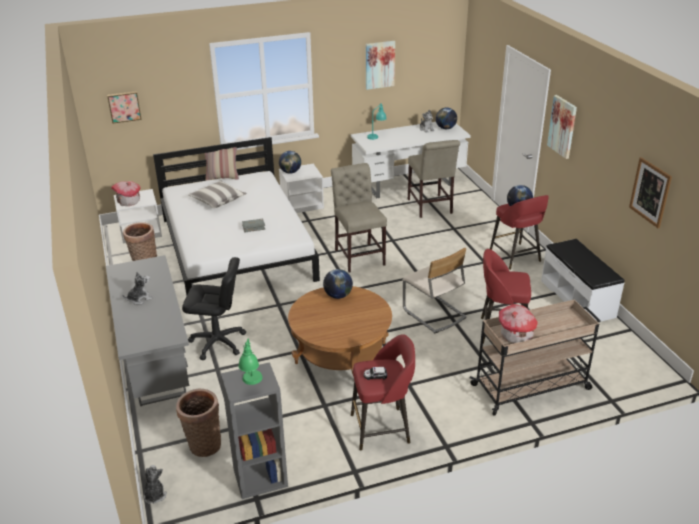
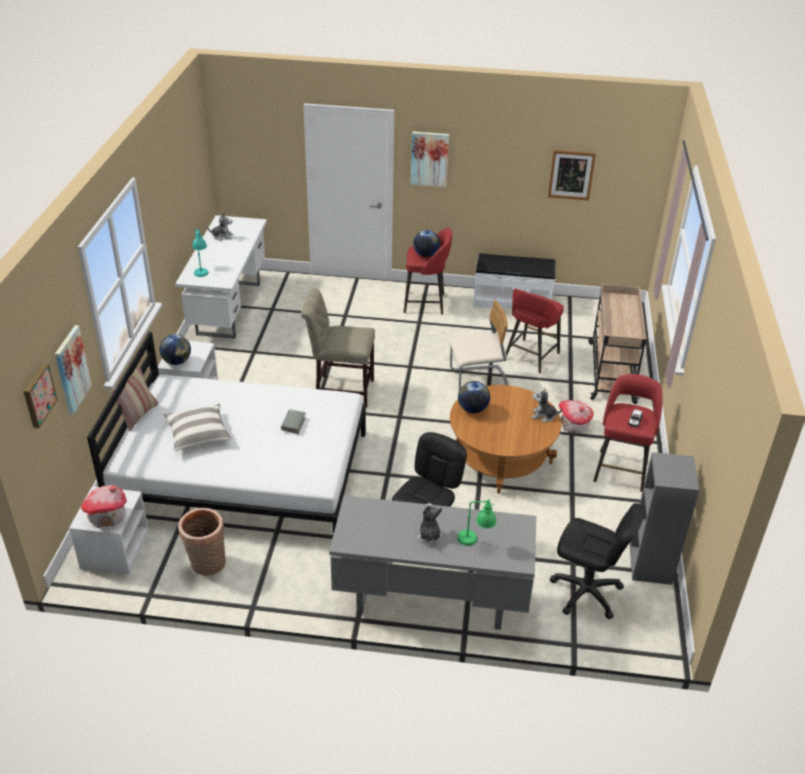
camera: 65 degrees left, 5 degrees up
(155, 495) = (643, 646): plush toy -> plush toy (543, 416)
(203, 444) = (586, 592): basket -> black office chair
(252, 384) = (680, 470): green table lamp -> green table lamp (475, 540)
(379, 65) = (173, 184): picture -> picture (72, 369)
(430, 207) = (291, 313): beige chair -> none
(445, 128) = (234, 226): globe -> none
(516, 335) = (623, 330): toy house -> toy house (573, 425)

